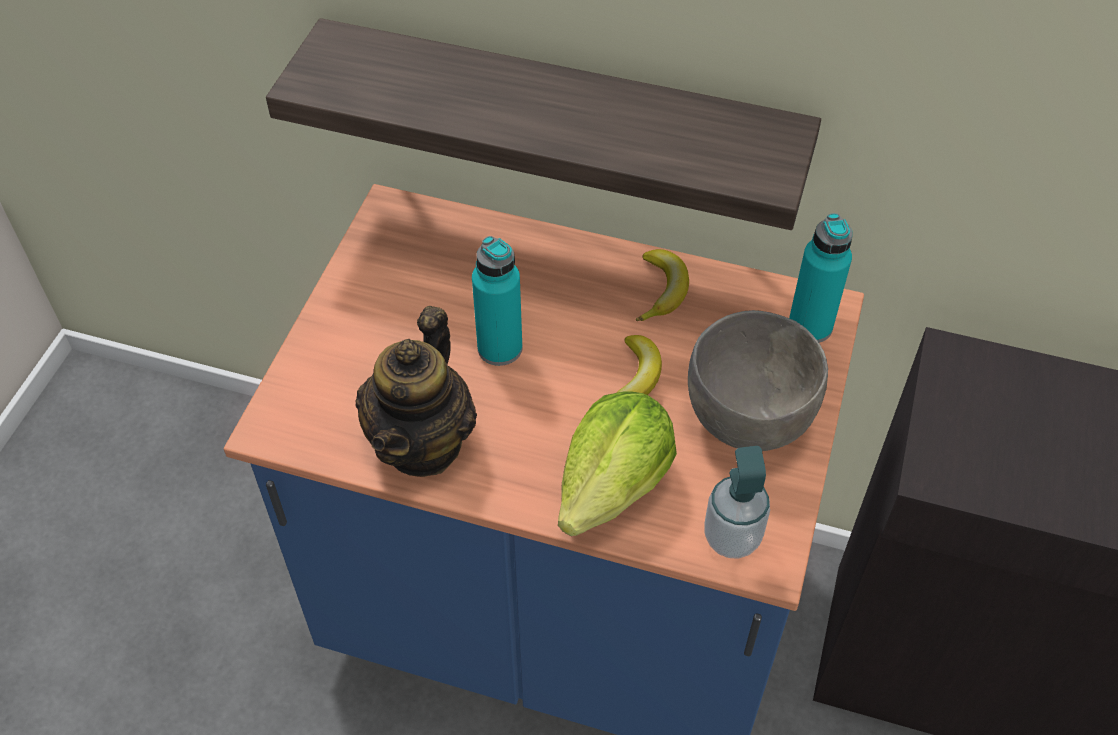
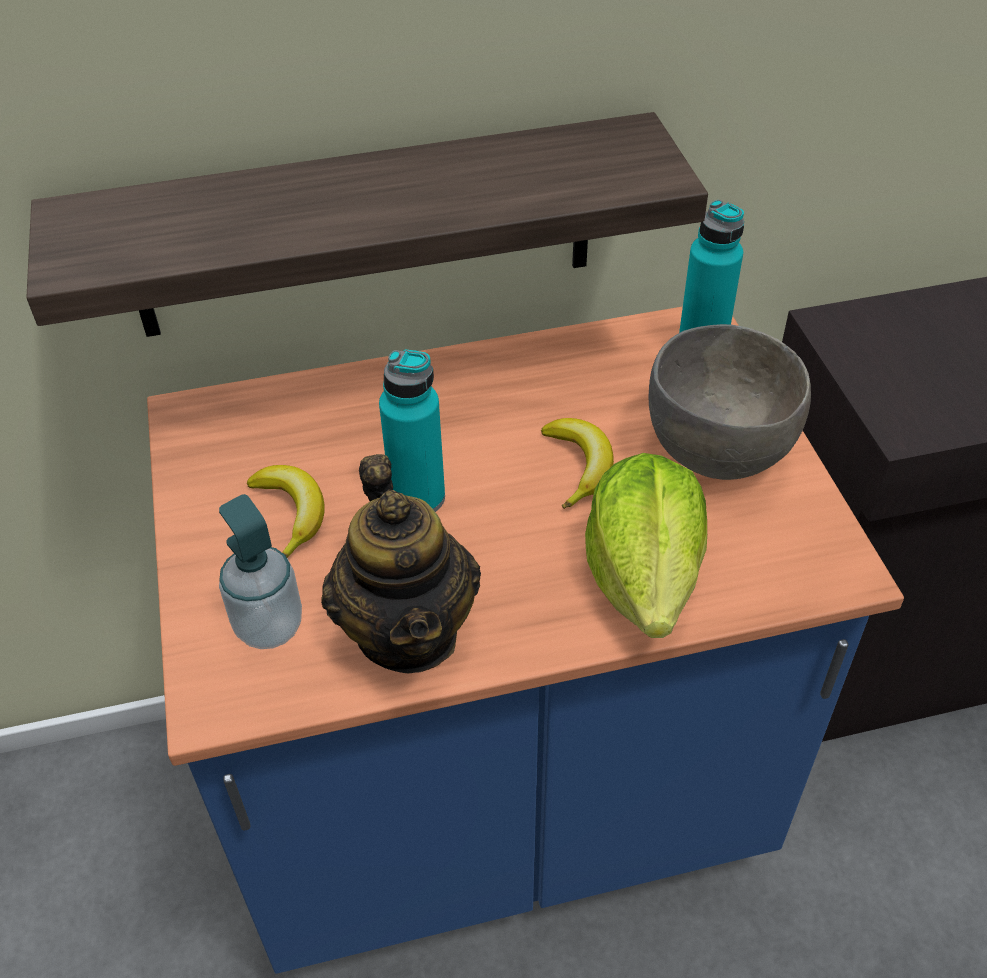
camera: 30 degrees left, 5 degrees down
(662, 290) = (539, 373): banana -> banana (291, 513)
(732, 538) = (795, 567): soap dispenser -> soap dispenser (269, 626)

